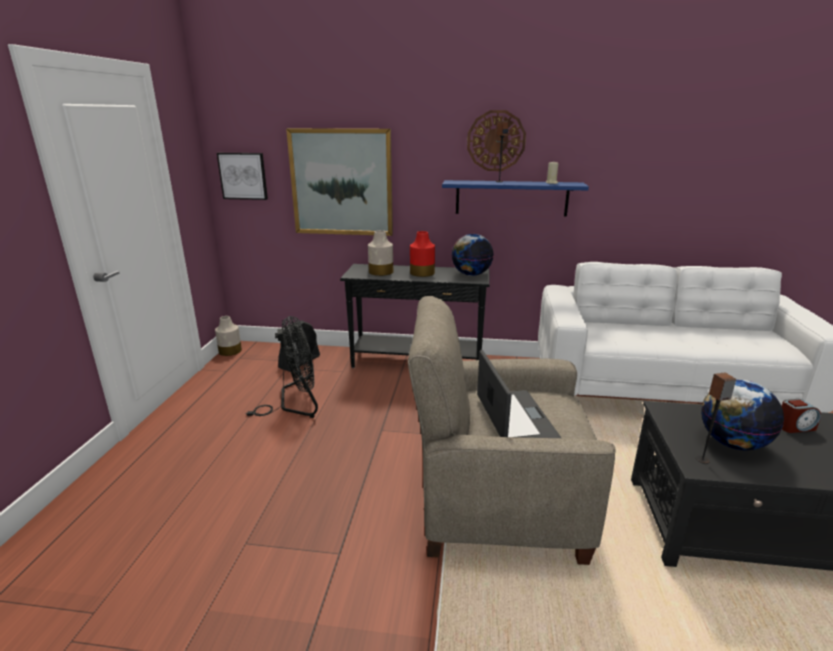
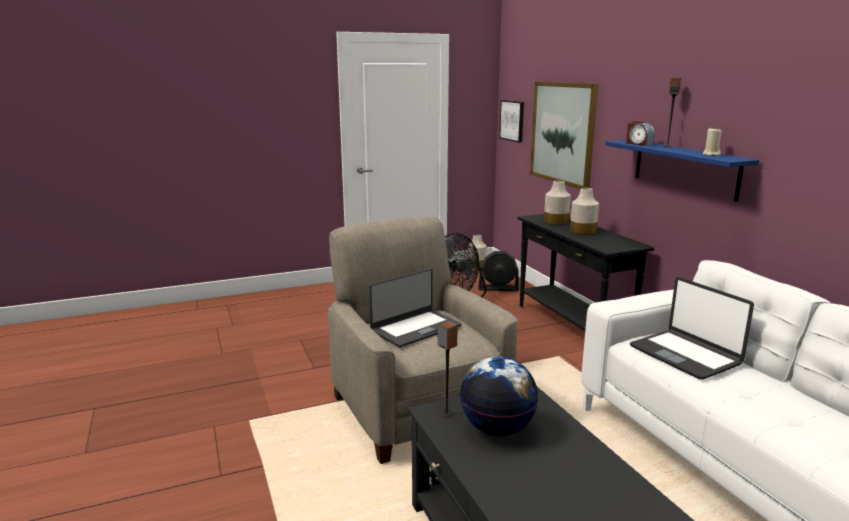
camera: 60 degrees right, 5 degrees down
(422, 273) = (582, 231): red vase -> beige vase
(471, 274) = (617, 244): globe -> none
(496, 141) = (676, 100): wall clock -> none
(625, 334) = (685, 355): none -> laptop
(794, 427) = (587, 469): alarm clock -> alarm clock (638, 144)

